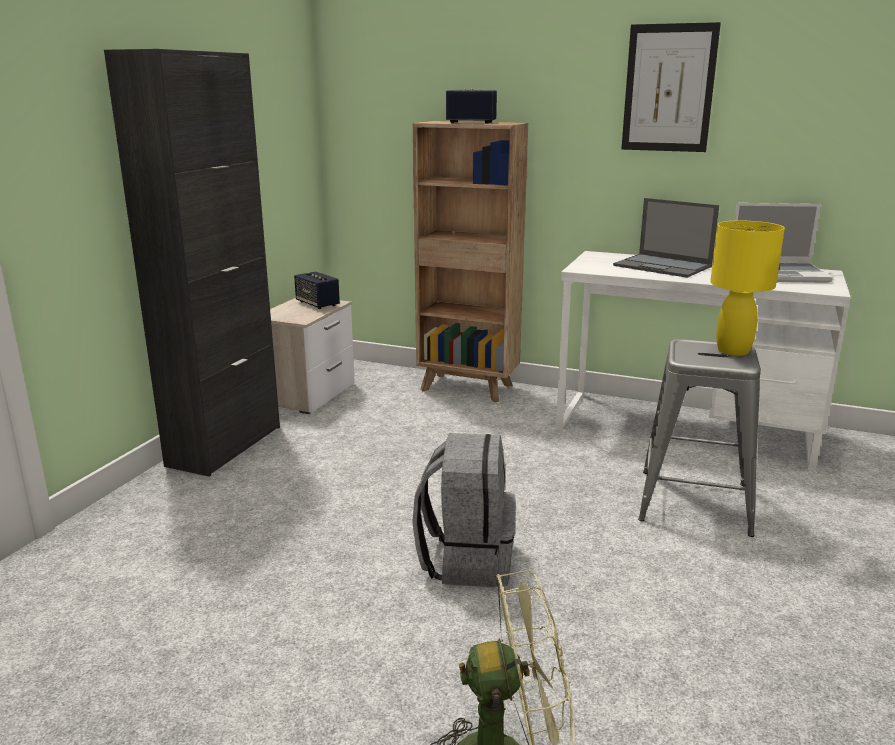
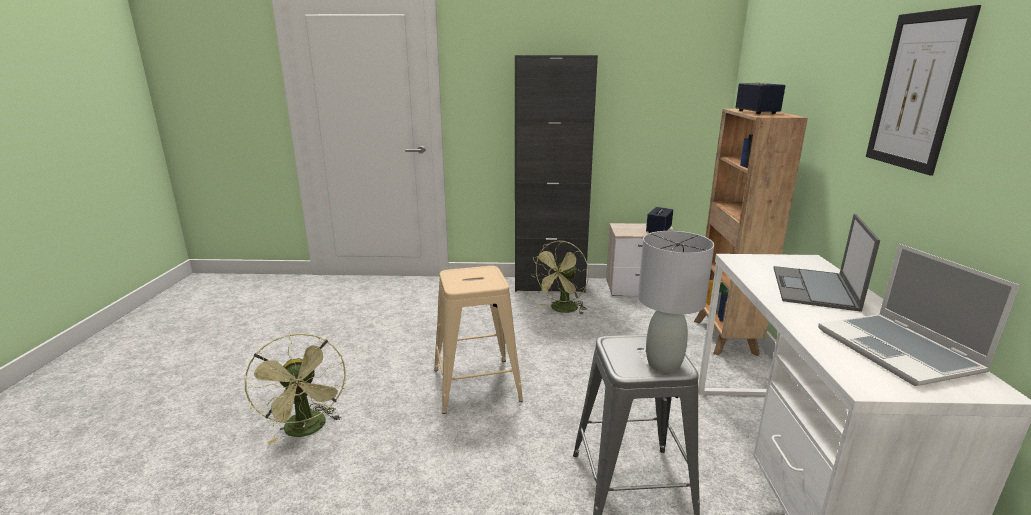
camera: 70 degrees right, 0 degrees up
(314, 455) = (562, 310): none -> green fan
(467, 560) = (476, 385): grey backpack -> beige stool
(734, 351) = (663, 364): yellow table lamp -> grey table lamp

